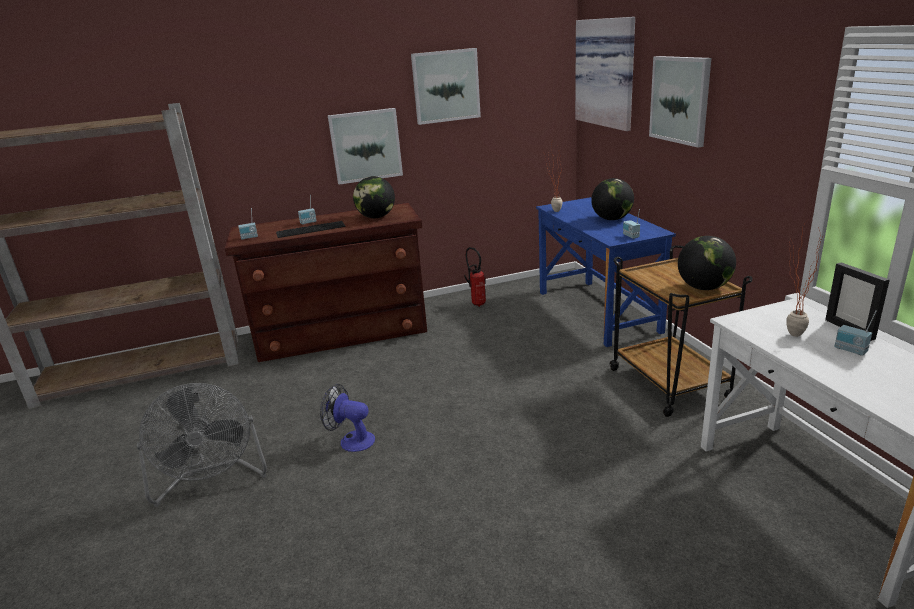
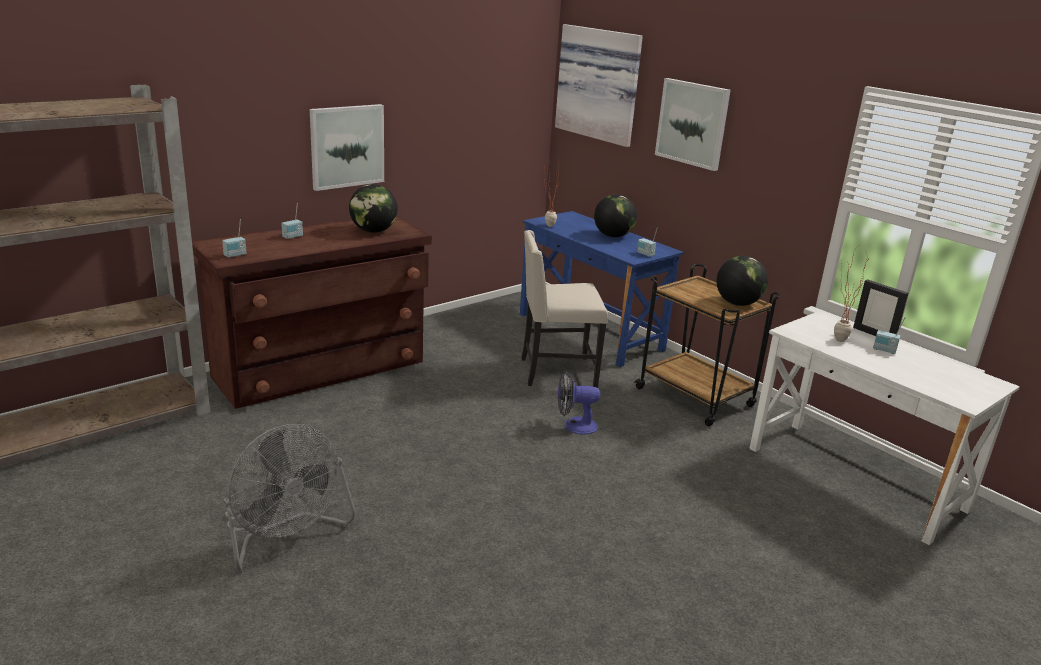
camera: 25 degrees left, 0 degrees up
(311, 229) = (306, 245): keyboard -> none
(351, 440) = (419, 479): fan -> fan (574, 426)
(446, 86) = (434, 83): picture -> none
(477, 303) = (458, 328): fire extinguisher -> none
(539, 349) = (556, 372): none -> beige chair

